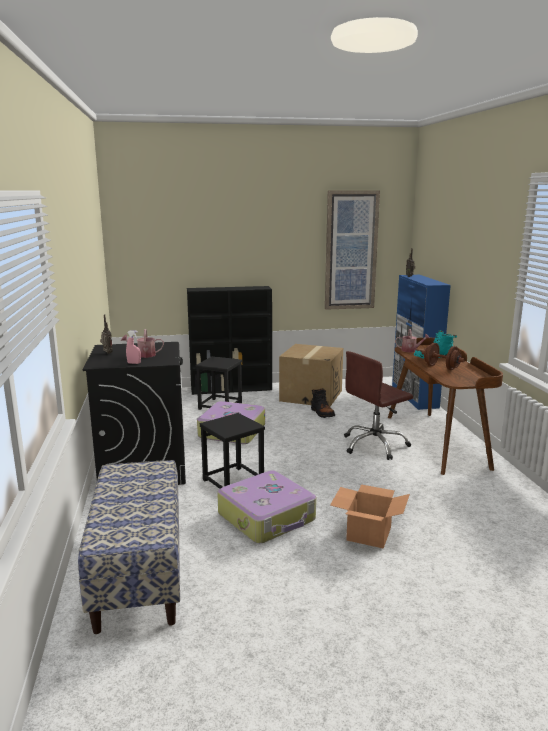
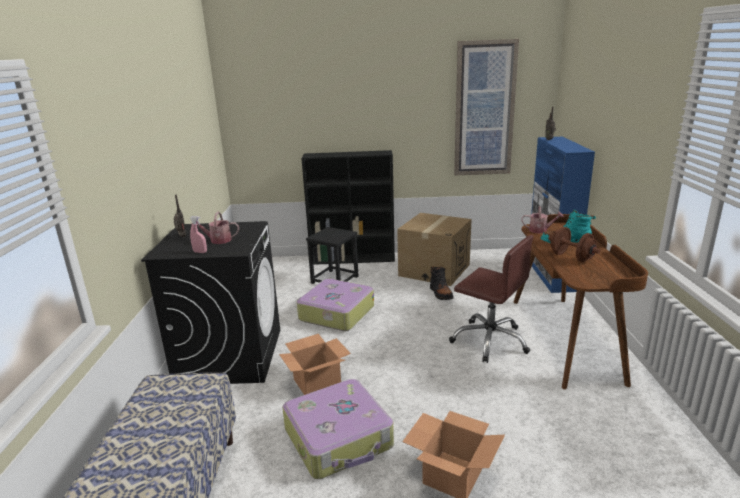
camera: 10 degrees right, 5 degrees up
(233, 482) = (316, 383): black stool -> cardboard box
(375, 445) = (490, 341): brown office chair -> brown office chair turned 120 degrees counterclockwise

